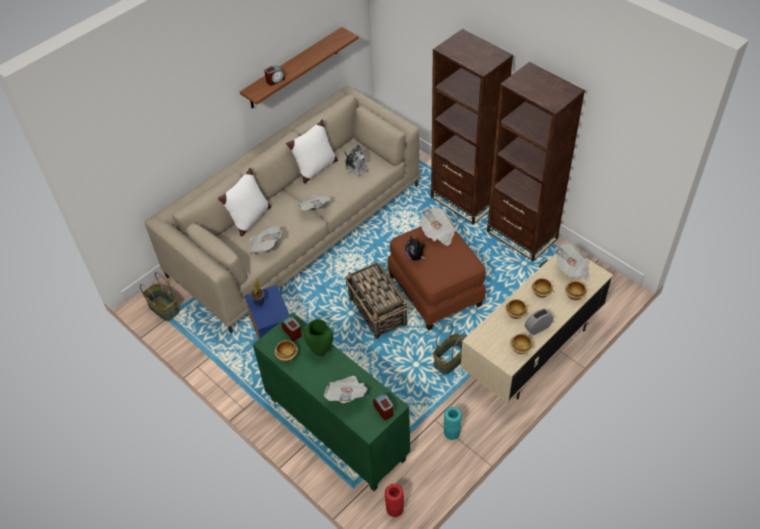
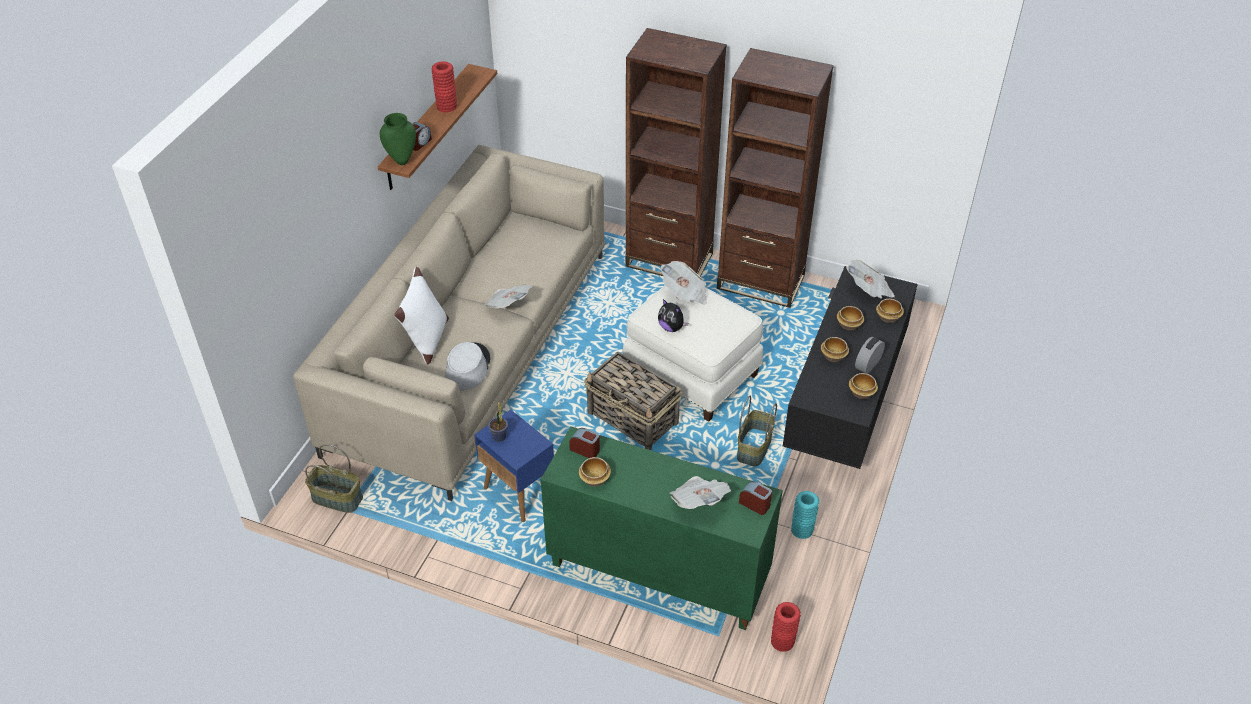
camera: 25 degrees left, 5 degrees down
(265, 246) = (467, 367): newspaper -> grey hat
(308, 57) = (447, 106): none -> red vase
(315, 169) = (481, 259): white pillow -> none
(320, 351) = (635, 461): green vase -> green vase (402, 161)
(356, 168) = (535, 244): plush toy -> none
(436, 290) = (692, 372): brown ottoman -> white ottoman
(532, 350) = (844, 408): beige tv stand -> black tv stand

